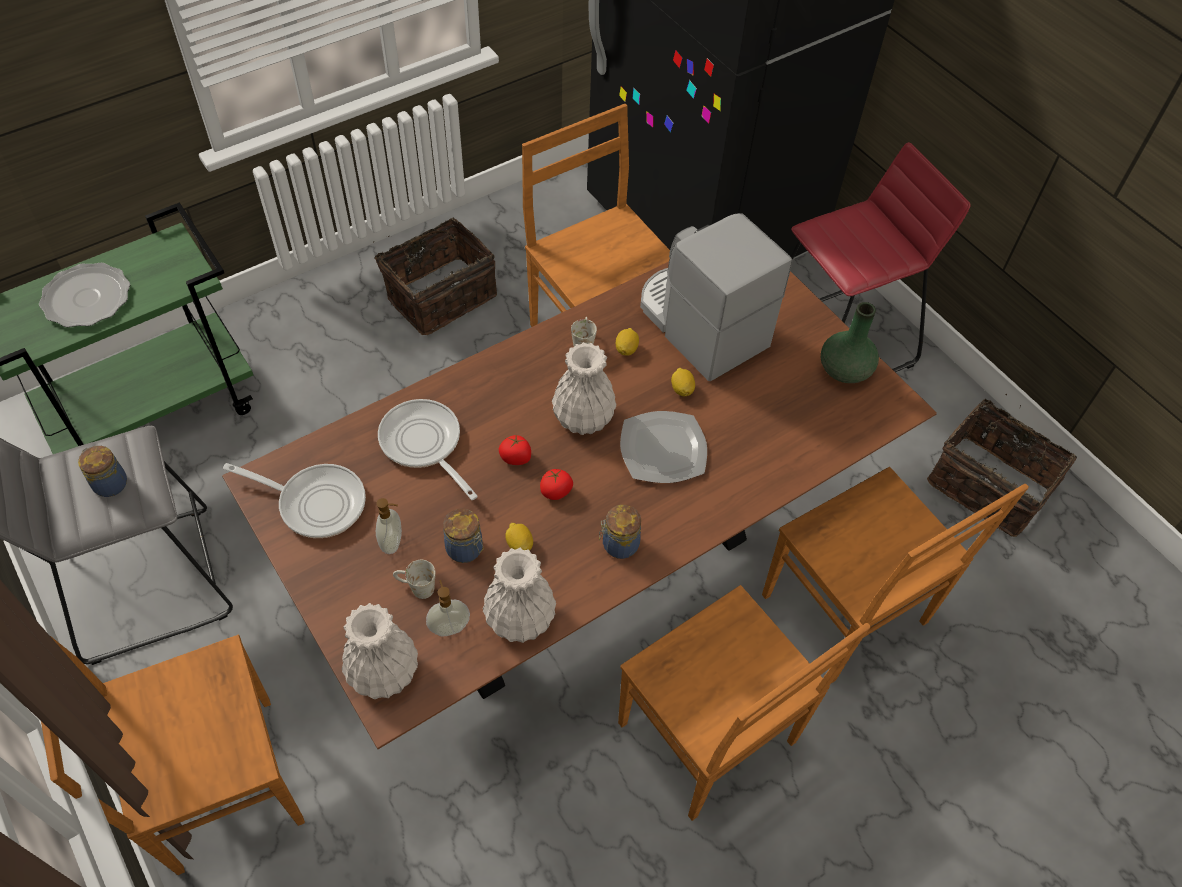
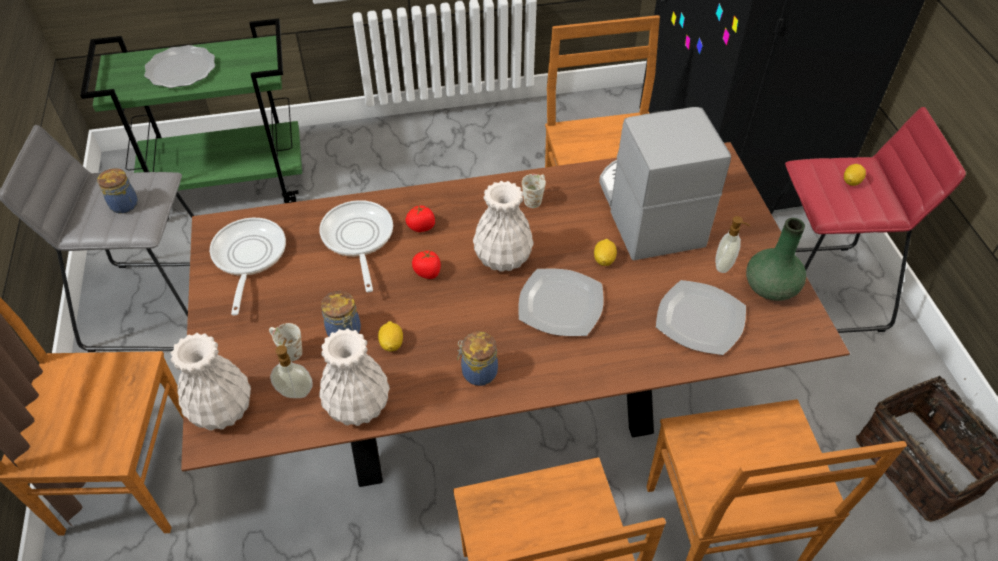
camera: 25 degrees right, 5 degrees down
(316, 502) = (248, 258): frying pan -> frying pan turned 135 degrees counterclockwise
(393, 542) = (289, 307): soap dispenser -> soap dispenser (724, 265)
(439, 295) = (481, 158): basket -> none
(556, 491) = (447, 310): tomato -> tomato (421, 227)
(626, 349) = (570, 213): lemon -> lemon (851, 181)
(796, 423) = (699, 320): none -> plate

